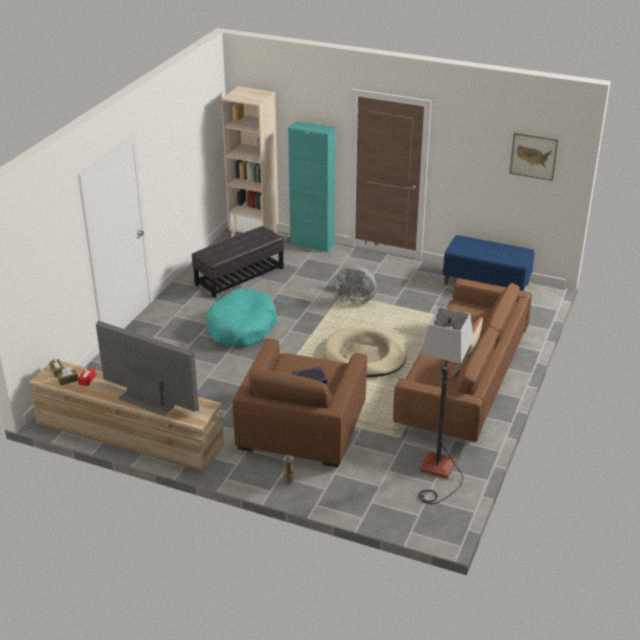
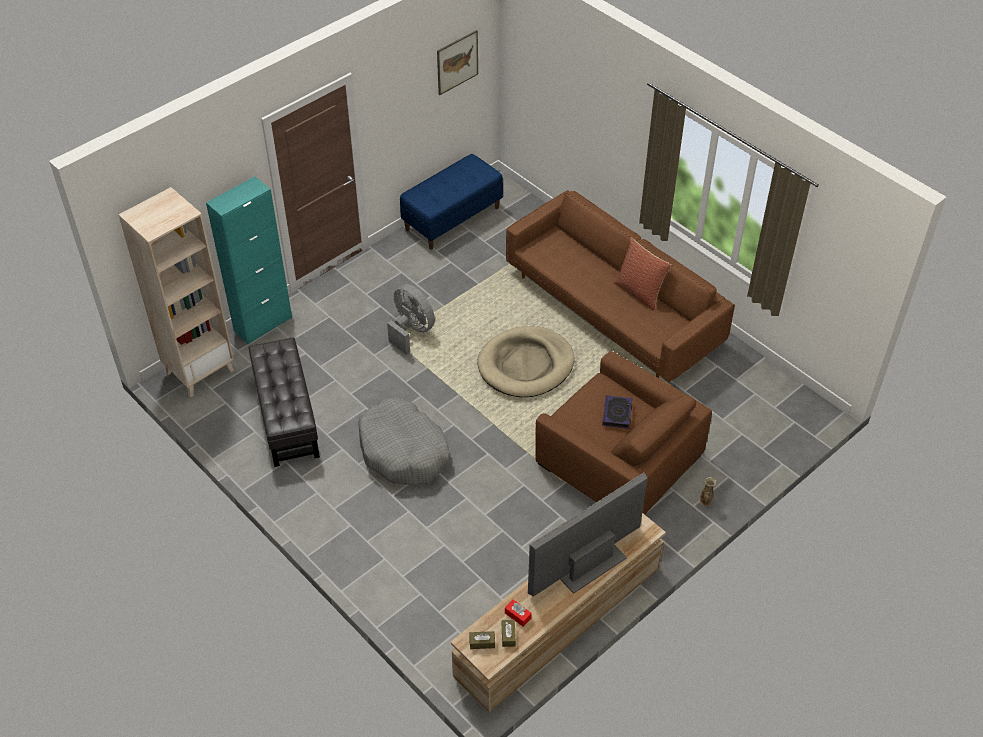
camera: 65 degrees left, 15 degrees up
(241, 328) = (404, 451): turquoise dog bed -> grey dog bed
(355, 299) = (411, 331): grey fan -> grey fan turned 90 degrees counterclockwise
(437, 473) = (742, 384): floor lamp -> none

